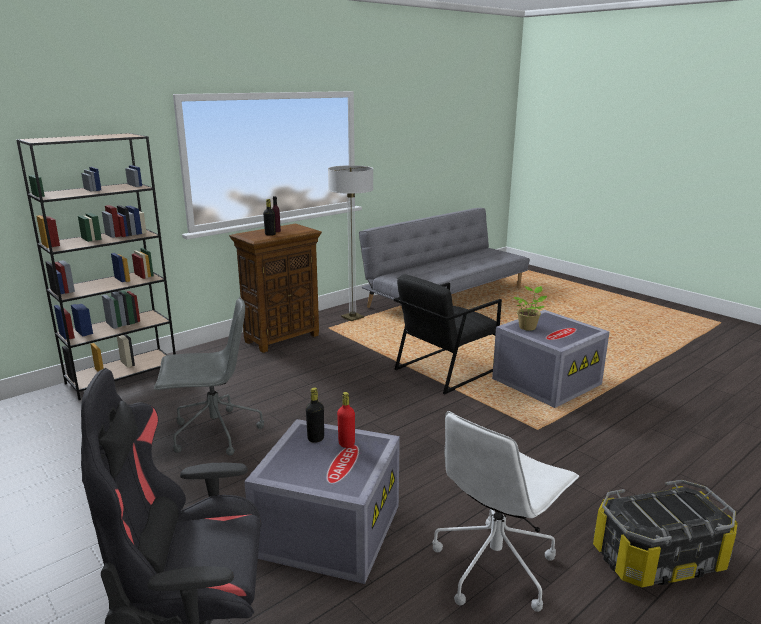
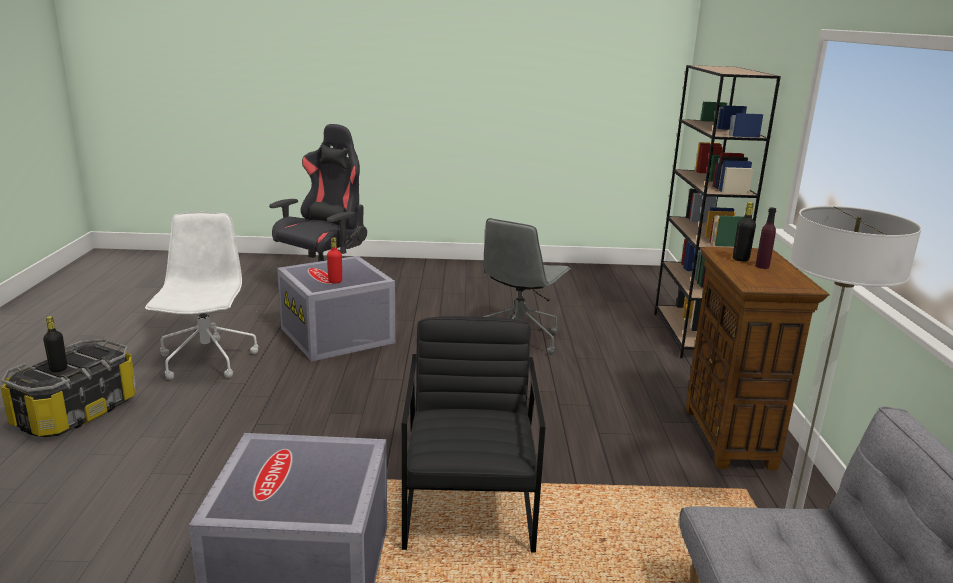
camera: 130 degrees right, 0 degrees up
(315, 438) = (359, 277): black bottle -> black bottle (58, 369)
(528, 327) = (338, 461): potted plant -> none

